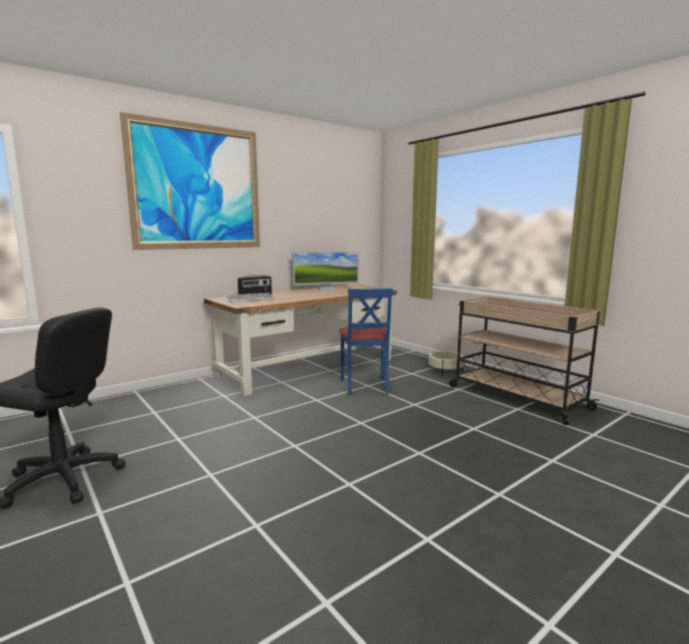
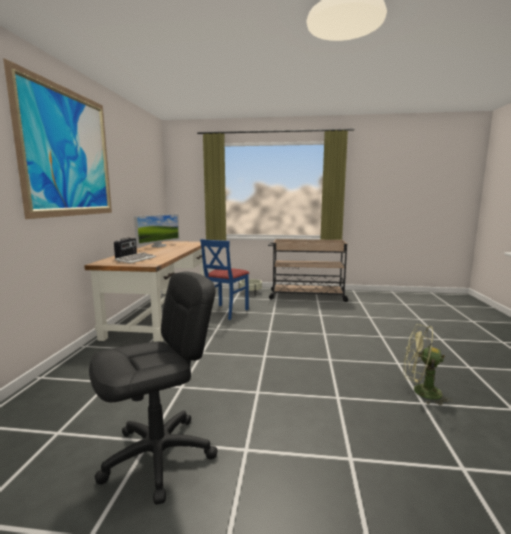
camera: 45 degrees left, 0 degrees up
(360, 590) = (420, 392): none -> green fan
(365, 385) = (226, 312): blue chair -> blue chair turned 75 degrees clockwise

